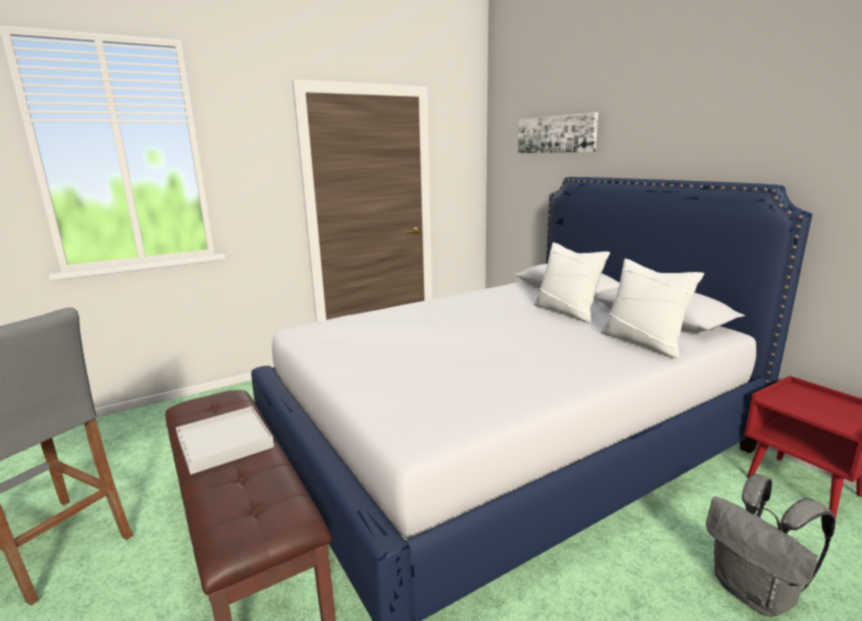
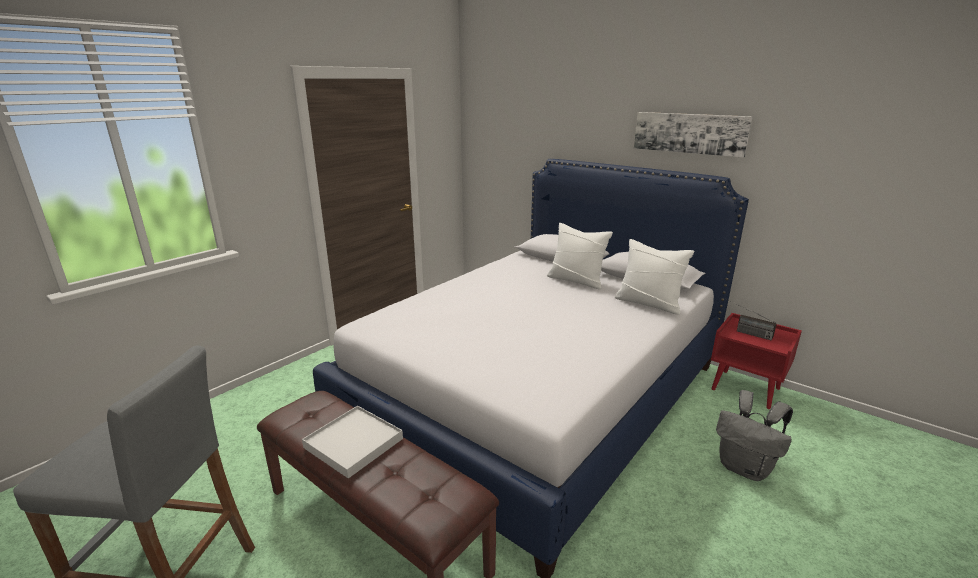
camera: 20 degrees left, 5 degrees up
(556, 134) = (535, 119): picture -> picture (689, 133)
(800, 401) = (744, 332): none -> radio

